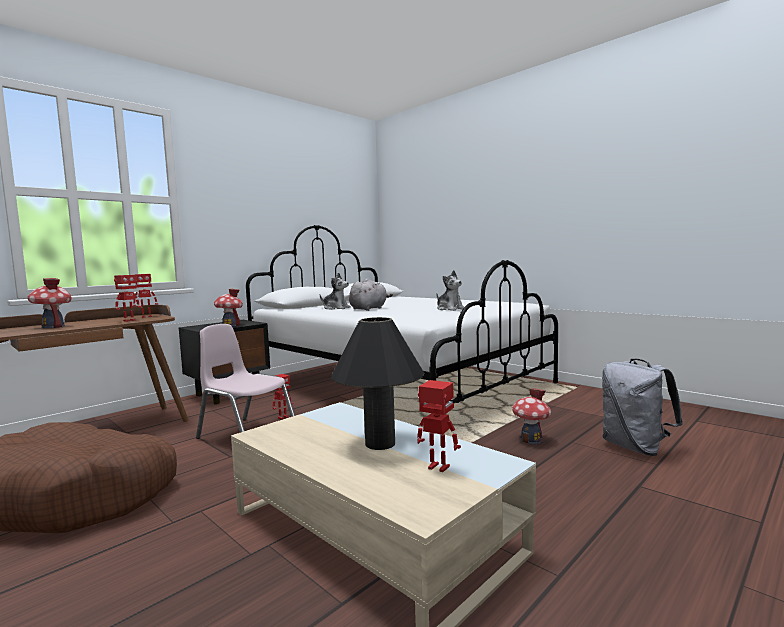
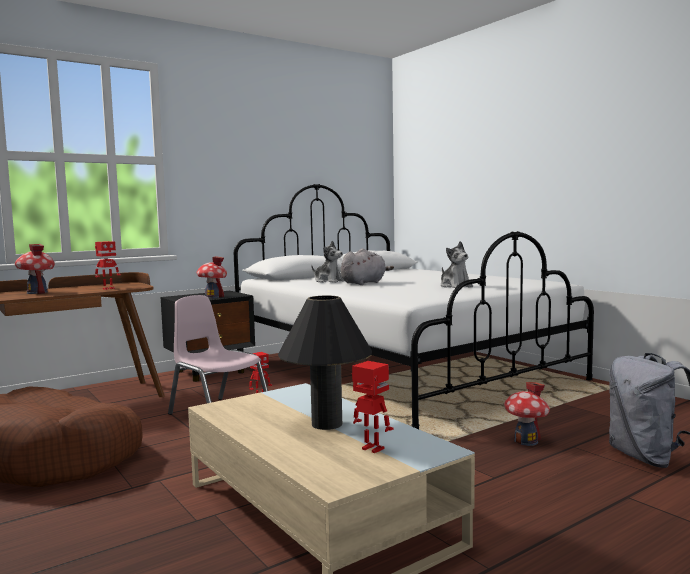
camera: 10 degrees right, 0 degrees up
(146, 316) = (126, 285): toy robot -> none

